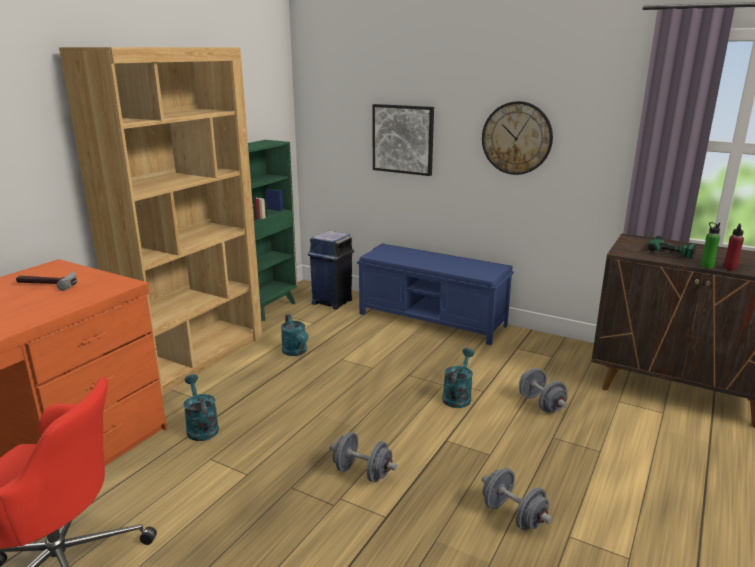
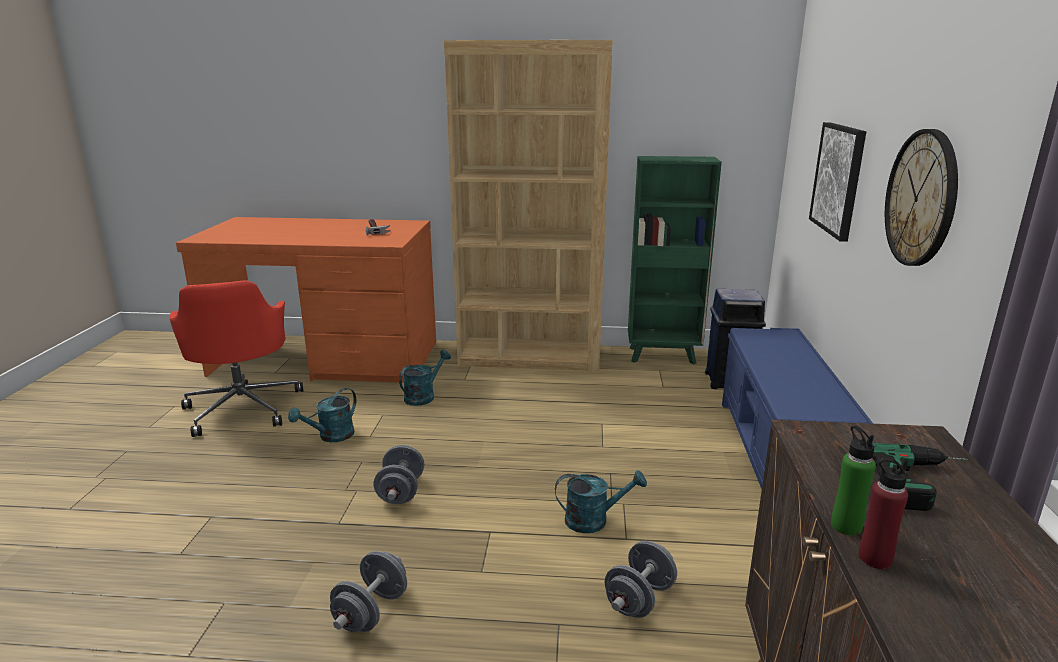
camera: 65 degrees right, 0 degrees up
(296, 352) = (588, 396): turquoise watering can -> turquoise watering can (331, 437)

